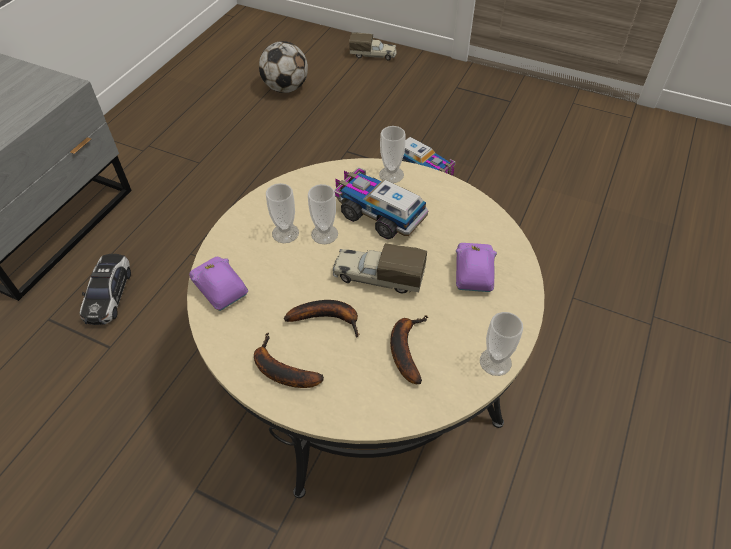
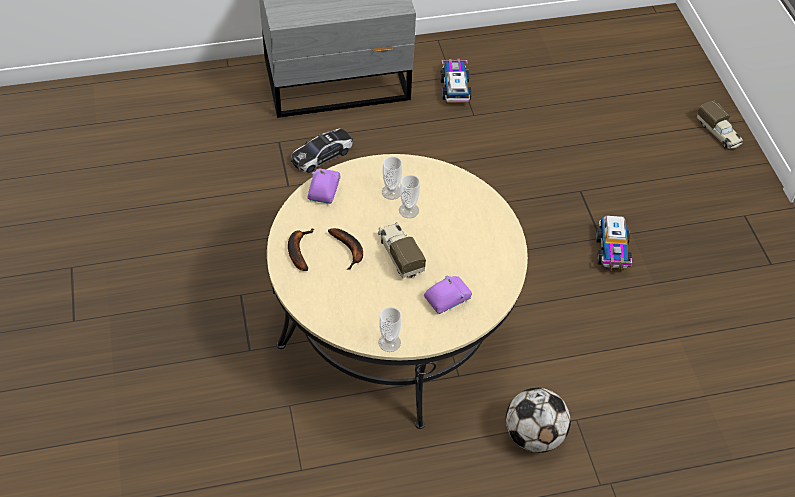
camera: 50 degrees right, 0 degrees up
(286, 88) = (608, 107): football -> football (534, 436)
(378, 214) = (451, 226): toy truck -> toy truck (455, 88)
(391, 175) = (493, 212): cup -> none
(405, 348) = (361, 296): banana -> none

